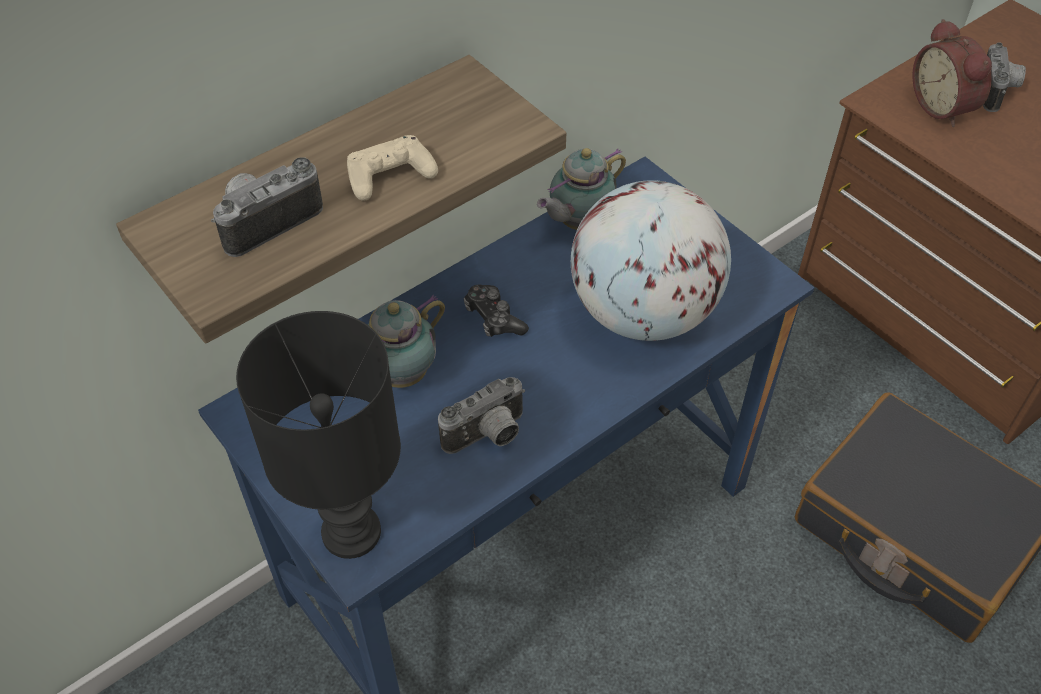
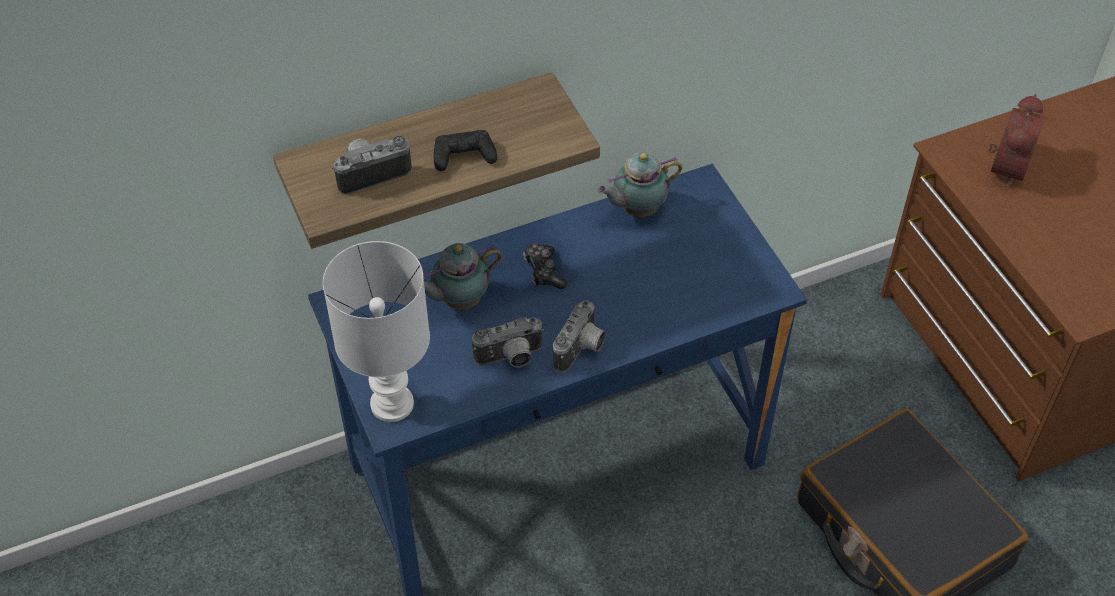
camera: 15 degrees right, 0 degrees up
(351, 530) = (392, 402): black table lamp -> white table lamp
(390, 175) = (464, 156): beige game controller -> black game controller
(643, 313) = (661, 292): globe -> none
(944, 106) = (1005, 166): alarm clock -> alarm clock turned 150 degrees counterclockwise
(998, 92) = (1061, 162): camera -> camera (582, 350)

